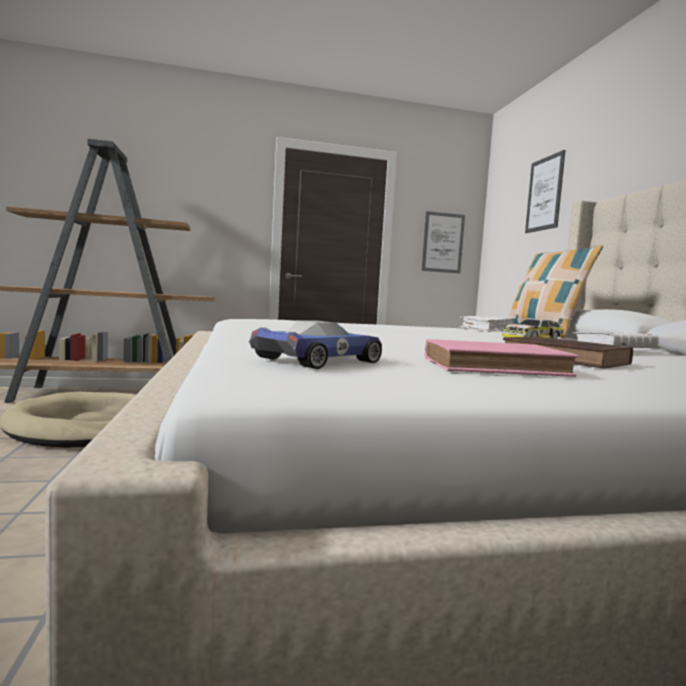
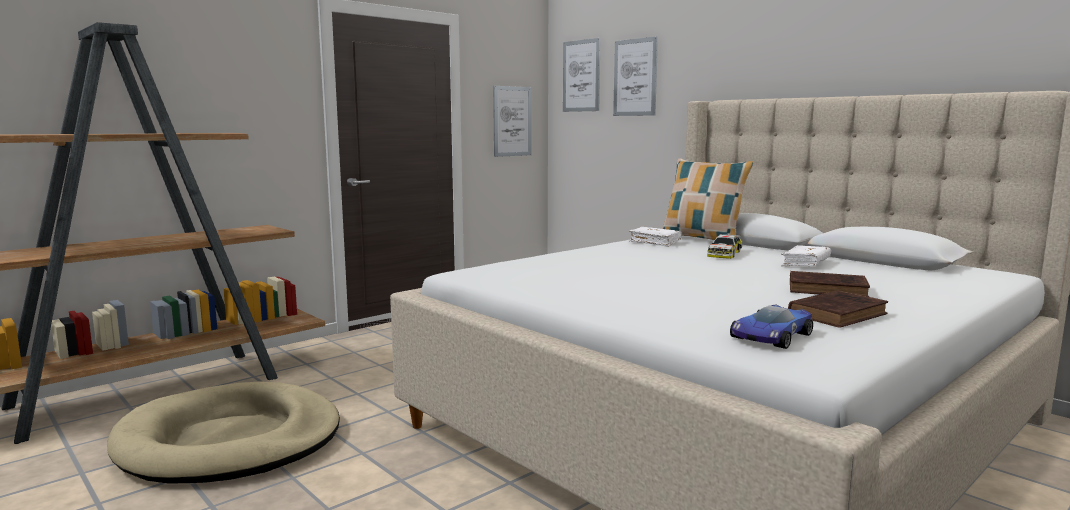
camera: 30 degrees left, 5 degrees up
(320, 360) = (770, 336): toy car -> toy car turned 150 degrees counterclockwise
(498, 367) = (839, 314): pink book -> brown book
(506, 201) = (581, 76): none -> picture

